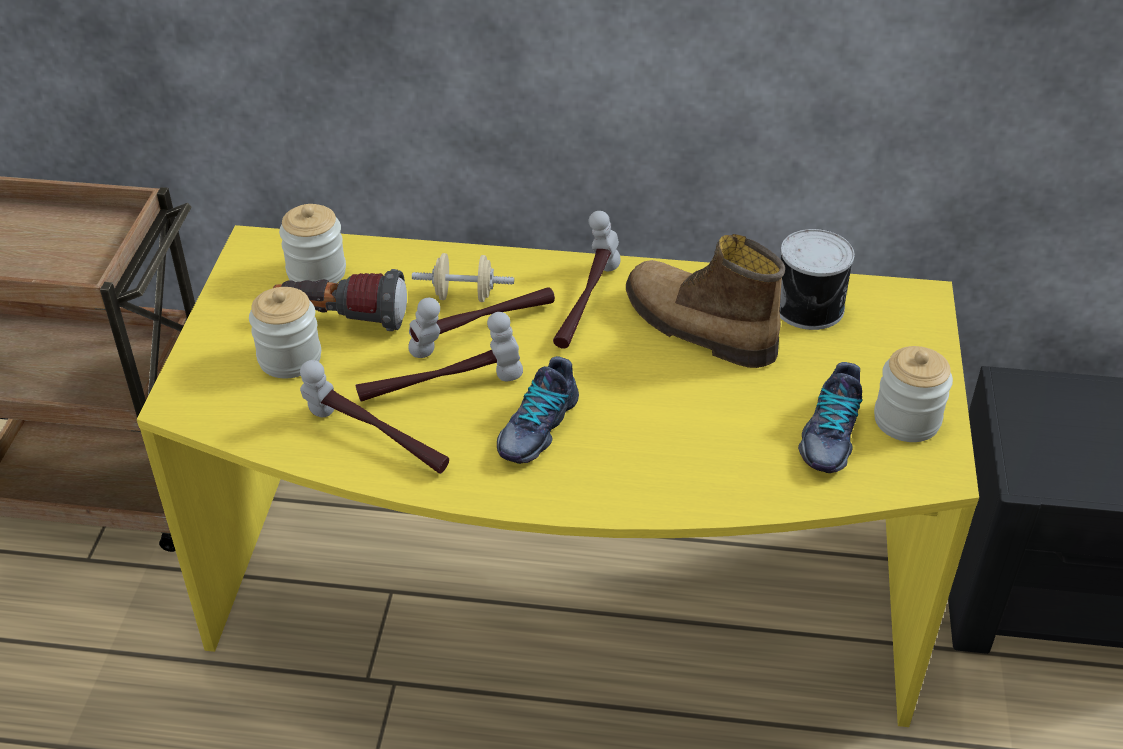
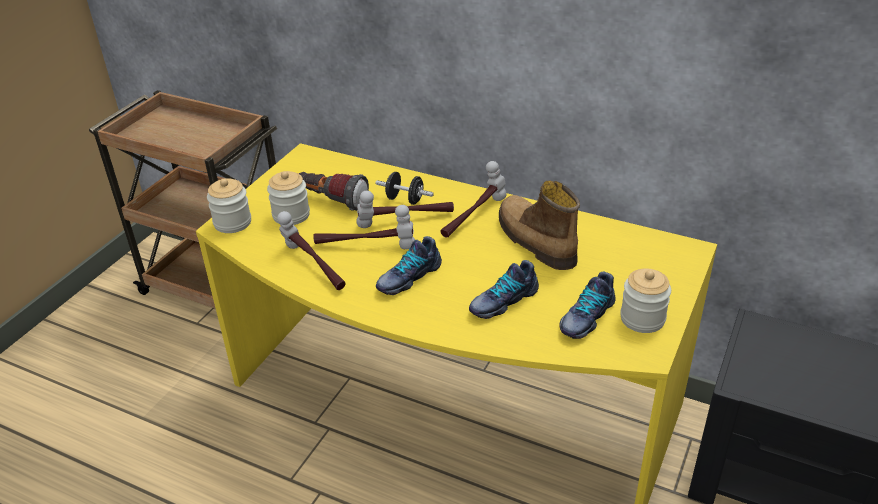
camera: 20 degrees right, 5 degrees down
(316, 272) = (330, 174): jar -> jar (232, 223)
(464, 296) = (405, 200): beige dumbbell -> black dumbbell
(698, 435) = (502, 301): none -> shoe
(810, 307) = (613, 242): can -> none

